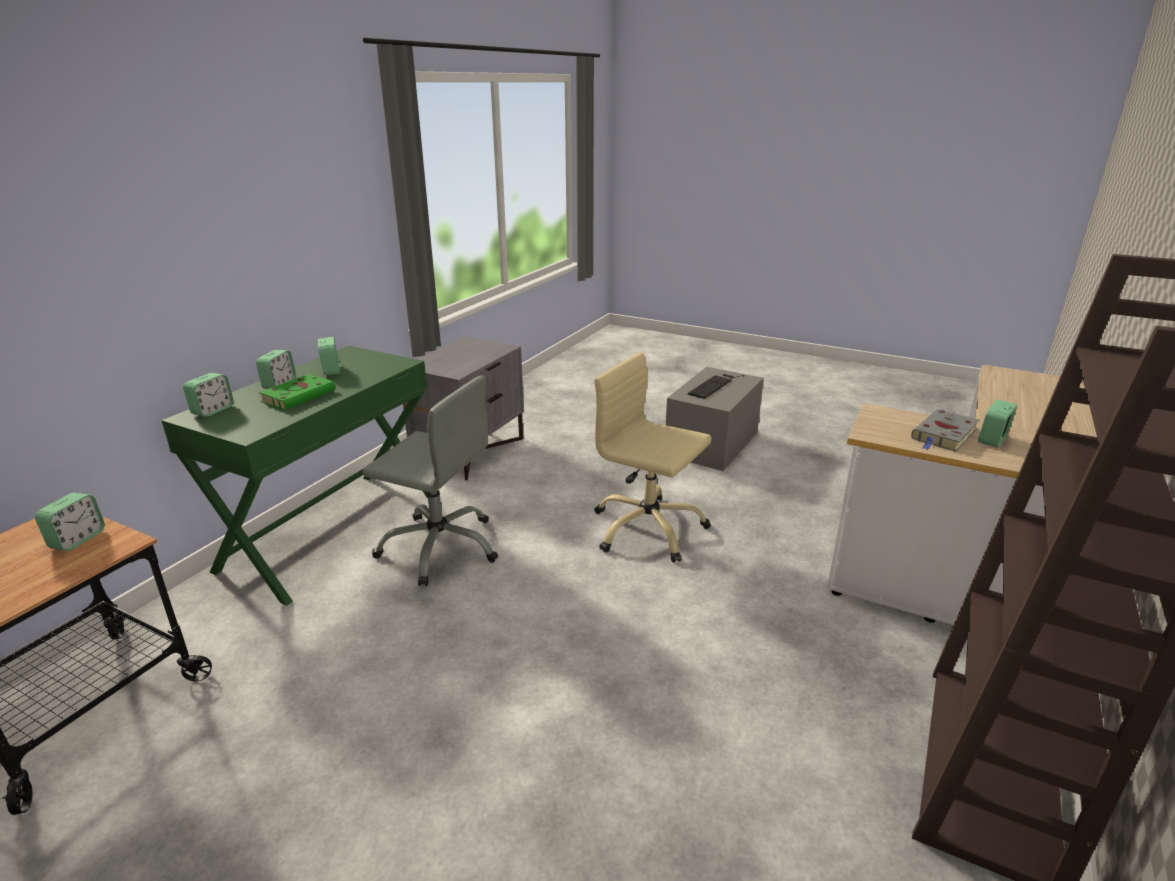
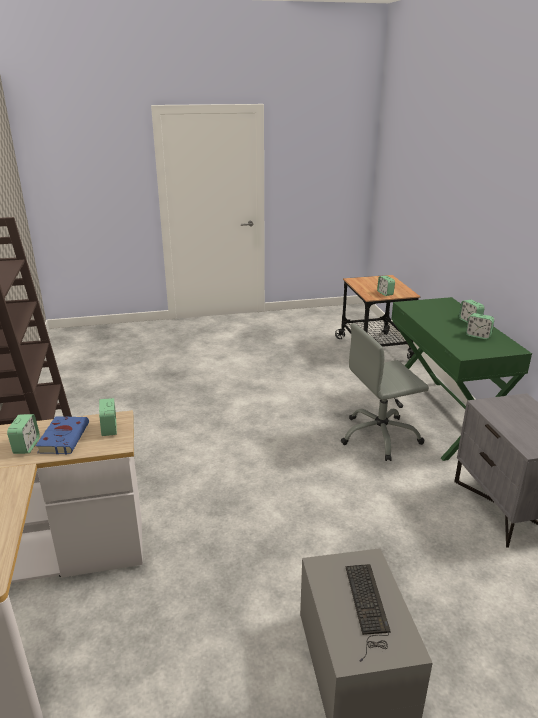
camera: 140 degrees right, 0 degrees up
(213, 410) = (449, 305): alarm clock -> alarm clock (109, 429)
(300, 395) = (442, 321): green book -> none
(647, 529) = (291, 508): beige office chair -> none
(943, 435) = (64, 437): grey book -> blue book

